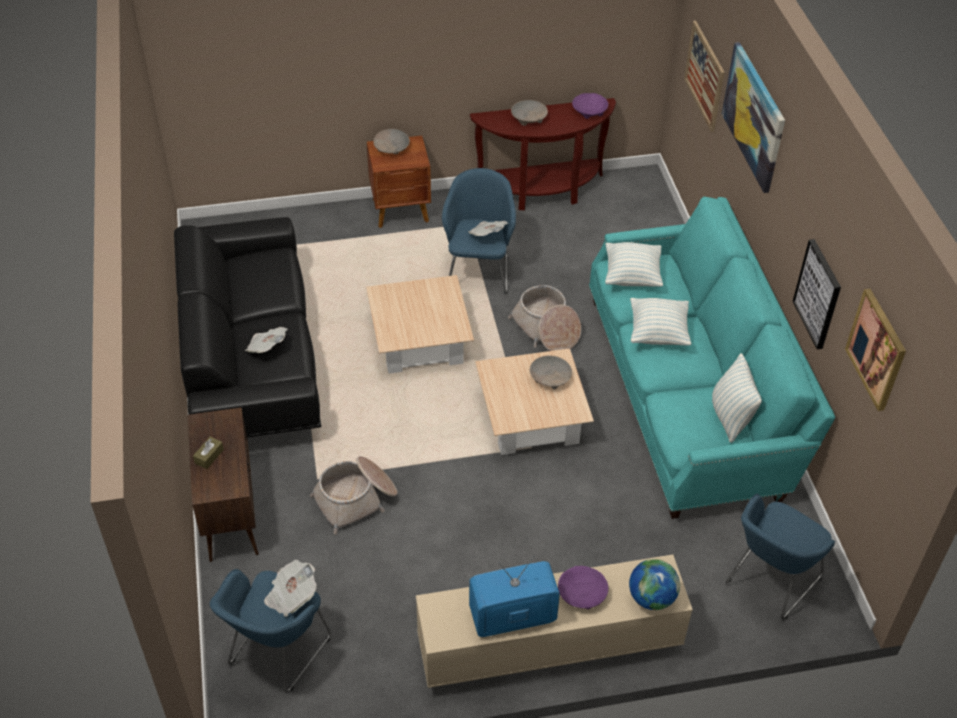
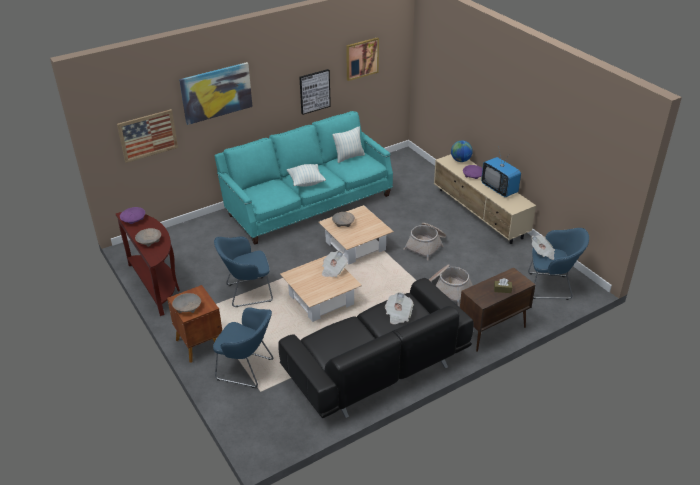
camera: 110 degrees left, 10 degrees down
(487, 235) = (249, 258): newspaper -> newspaper (333, 270)
(546, 329) = (285, 256): basket -> basket (426, 245)
(632, 276) = (267, 197): pillow -> none
(769, 582) = (403, 168): blue armchair -> blue armchair (247, 369)

